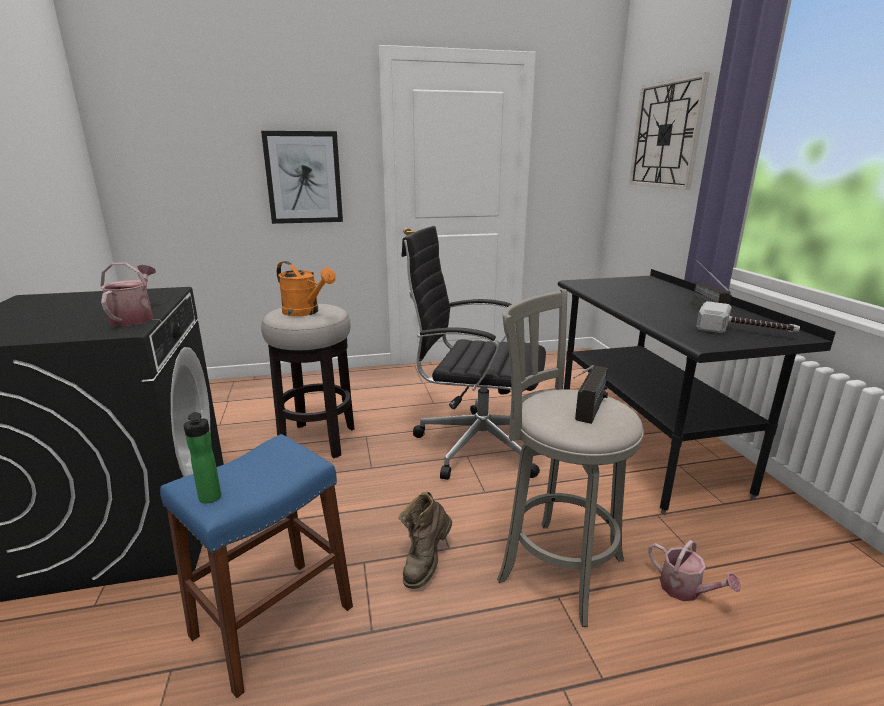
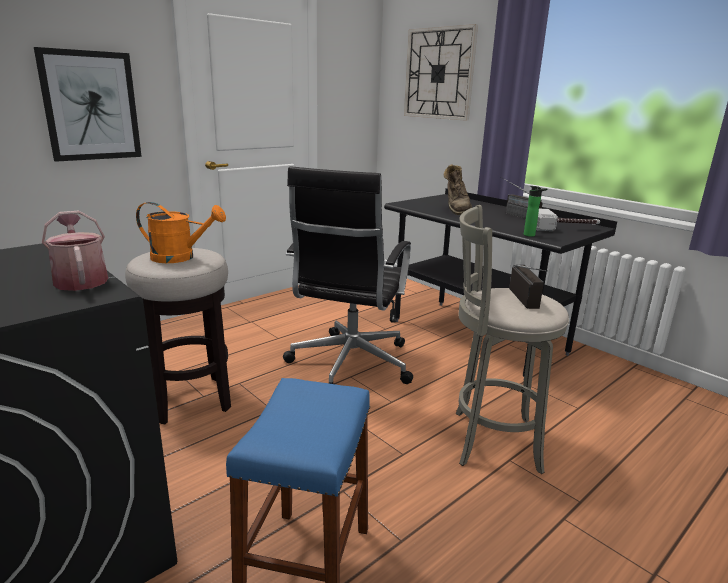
camera: 30 degrees left, 0 degrees up
(210, 499) = (307, 447): bottle -> bottle (531, 235)
(425, 562) = (394, 471): brown boot -> brown boot (456, 210)
(476, 444) = (349, 365): black office chair -> black office chair turned 60 degrees counterclockwise
(685, 590) = (578, 426): watering can -> none

